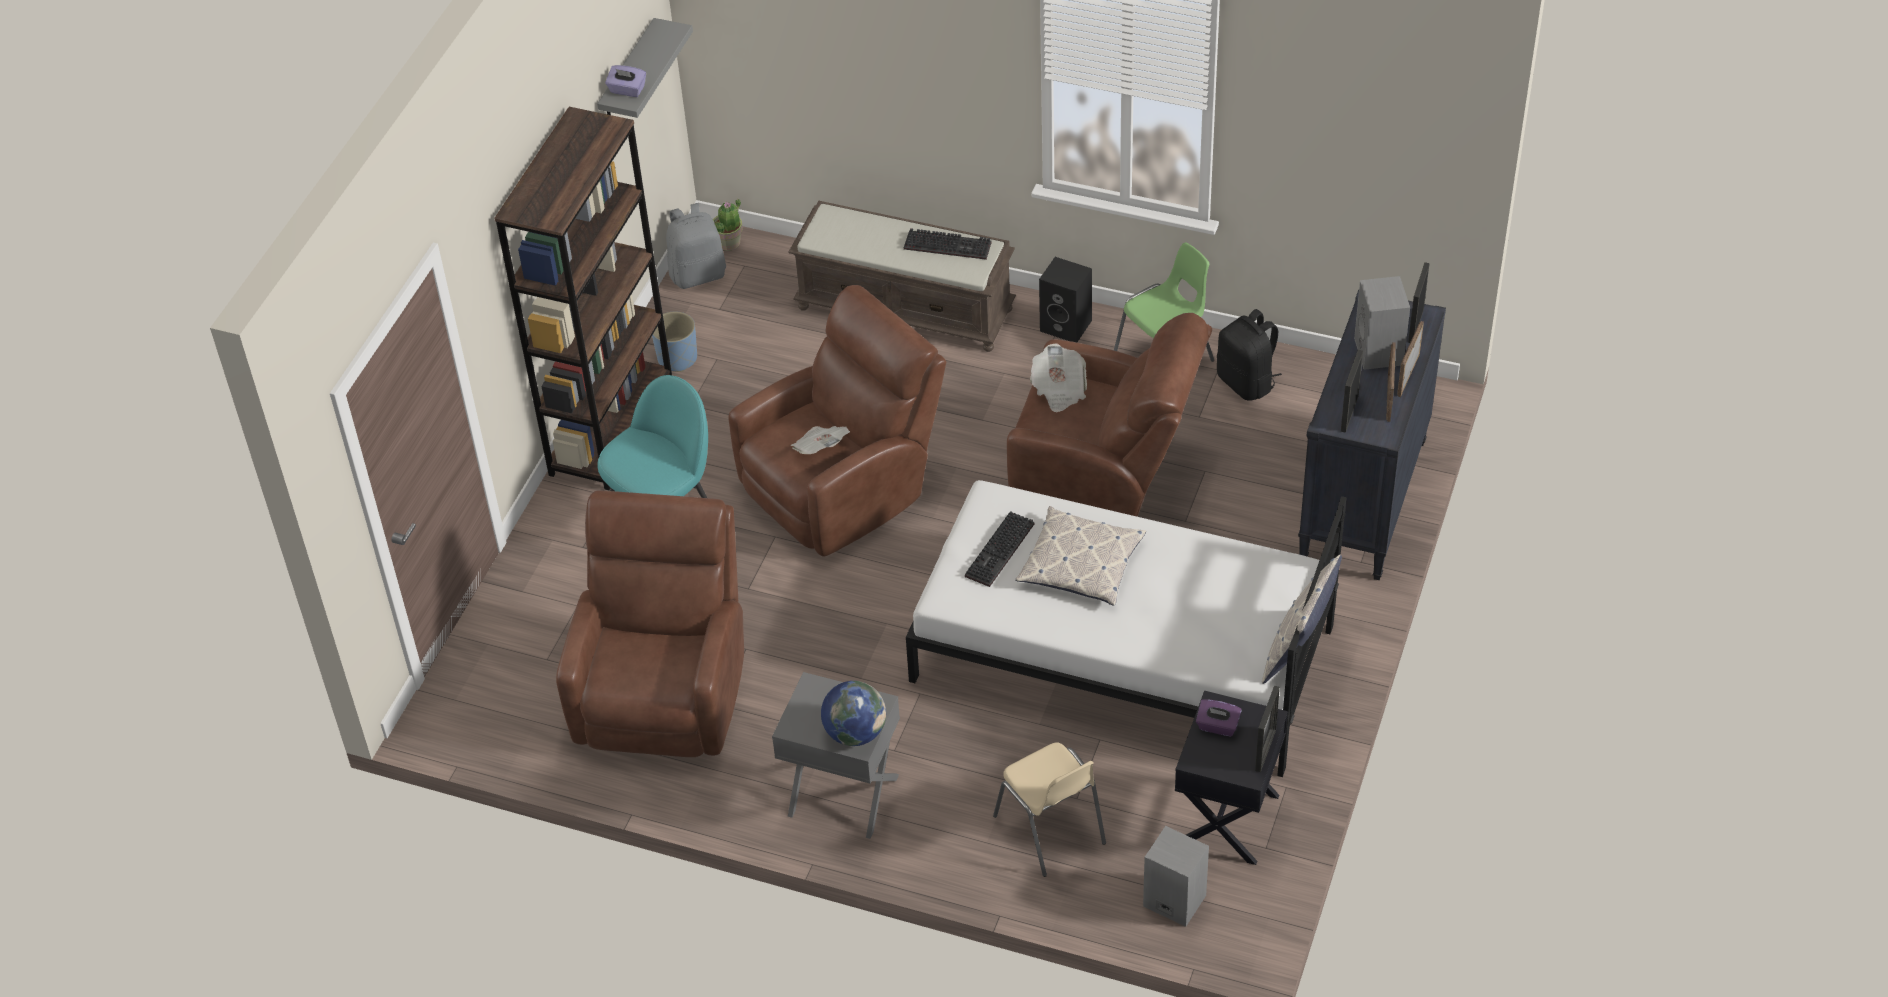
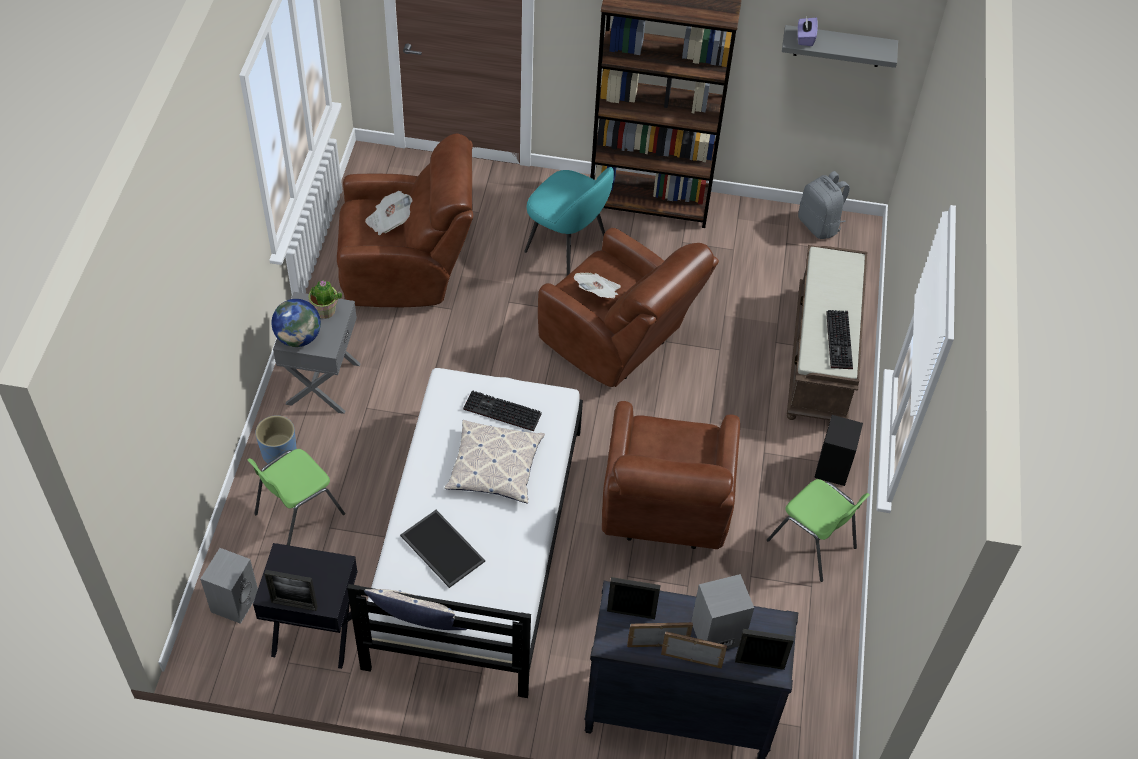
camera: 75 degrees right, 5 degrees up
(677, 358) = (728, 227): blue planter -> blue planter (279, 453)
(729, 242) = (860, 238): potted plant -> potted plant (325, 311)
(1050, 830) = (298, 513): beige chair -> green chair
(1059, 390) = (696, 437): newspaper -> newspaper (389, 221)
(1192, 621) = (441, 549): none -> tray
(1217, 726) = (317, 568): purple tissue box -> none
(1247, 382) = (801, 610): black backpack -> none

